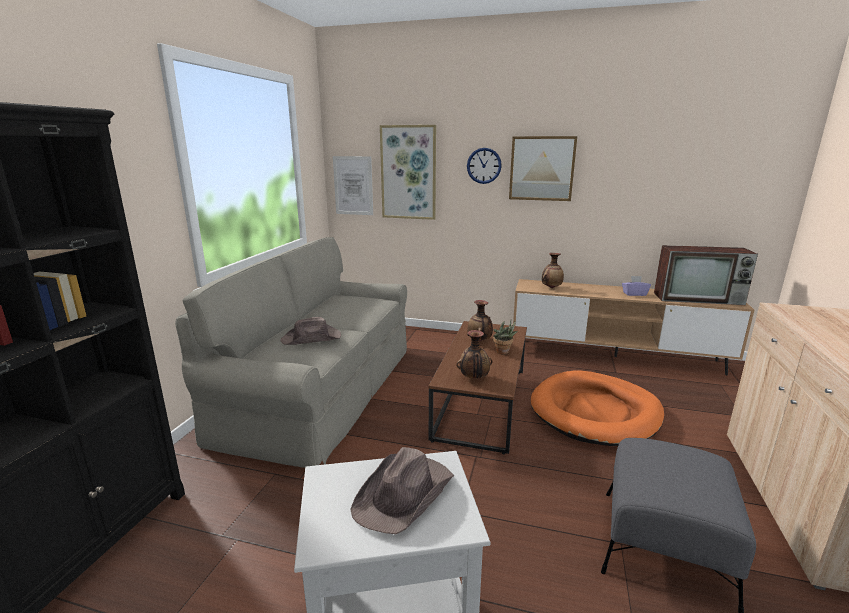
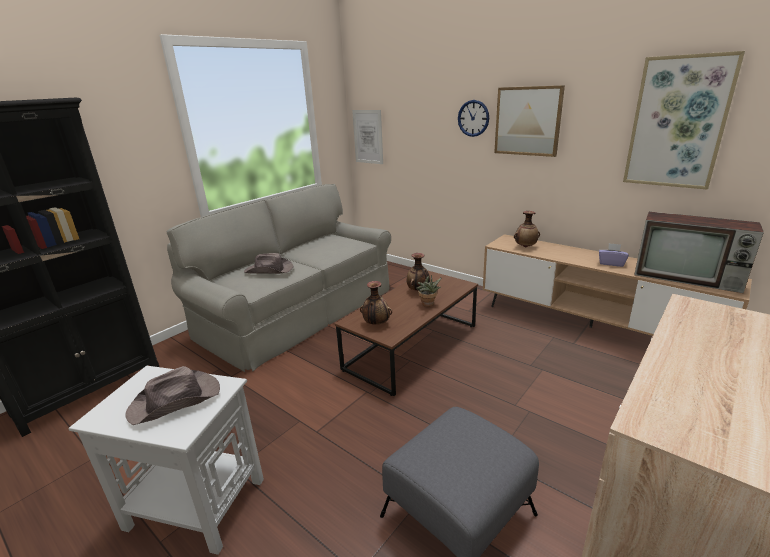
camera: 25 degrees right, 5 degrees up
(408, 173) = (410, 125): picture -> picture (677, 123)
(595, 412) = (512, 378): orange dog bed -> none

